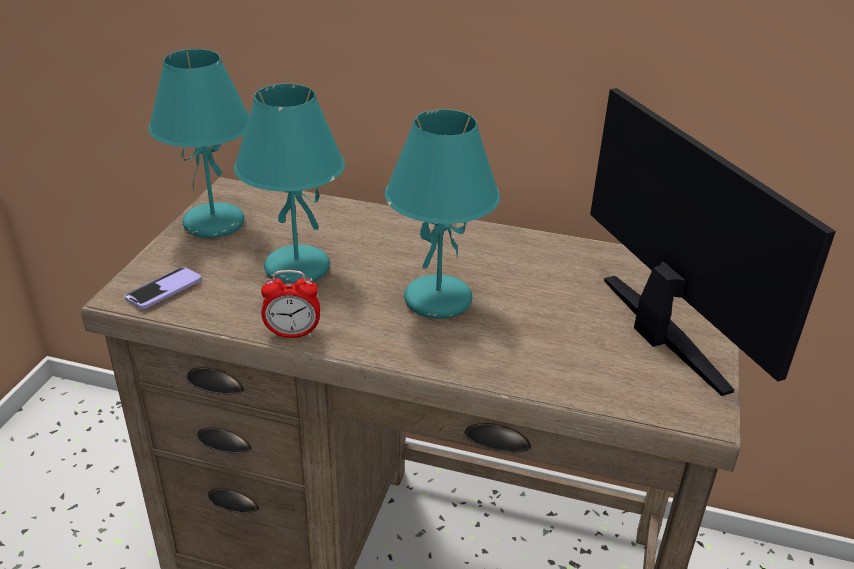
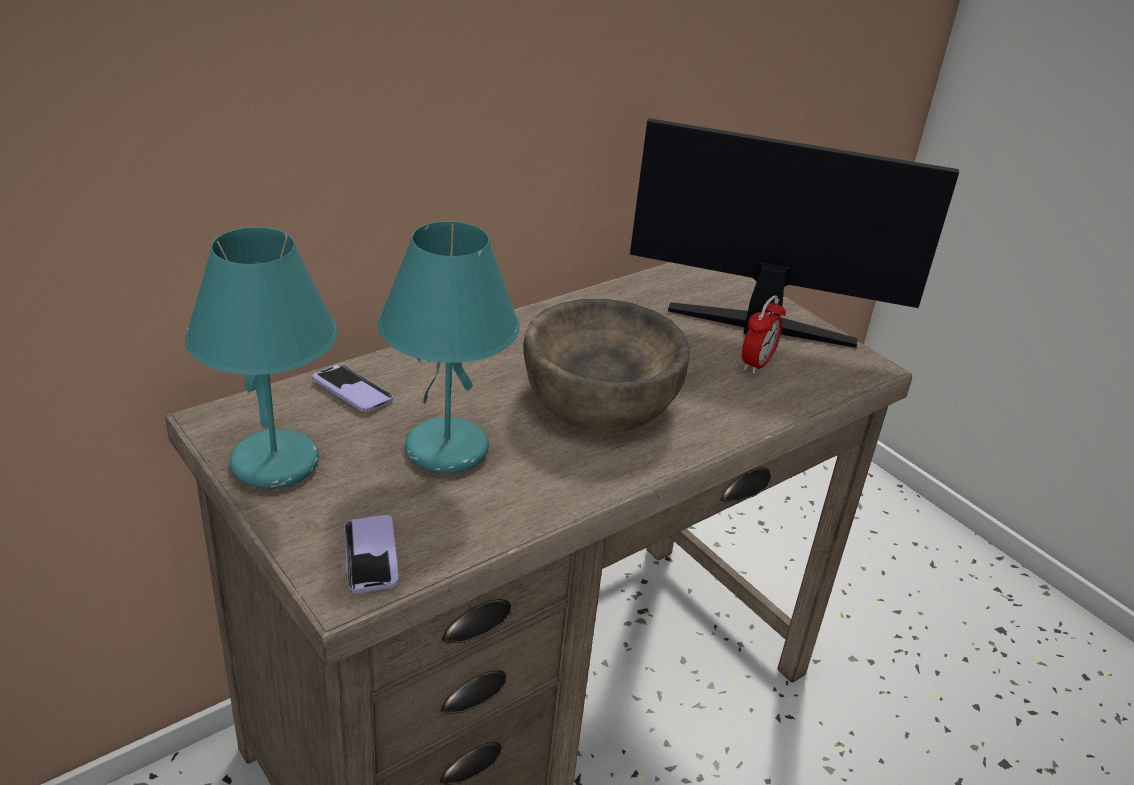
camera: 55 degrees left, 0 degrees up
(293, 333) = (560, 503): alarm clock -> alarm clock (757, 364)
(314, 213) = (352, 390): none -> phone
(438, 299) = (600, 398): turquoise table lamp -> brown bowl

